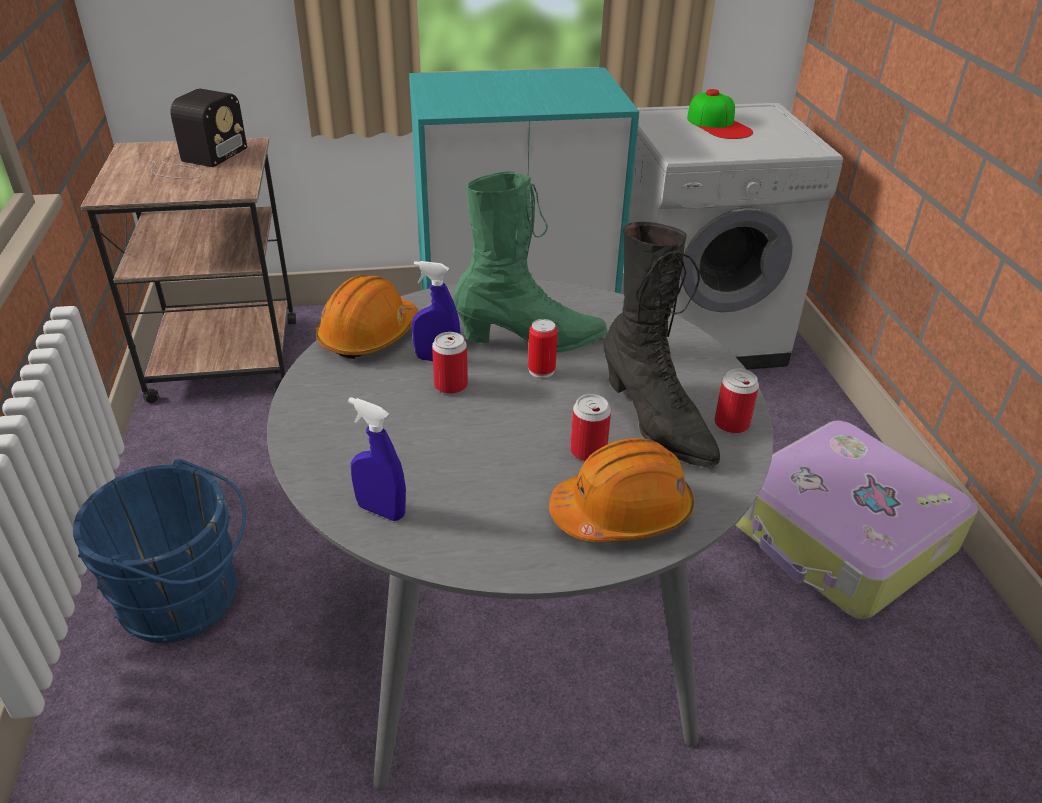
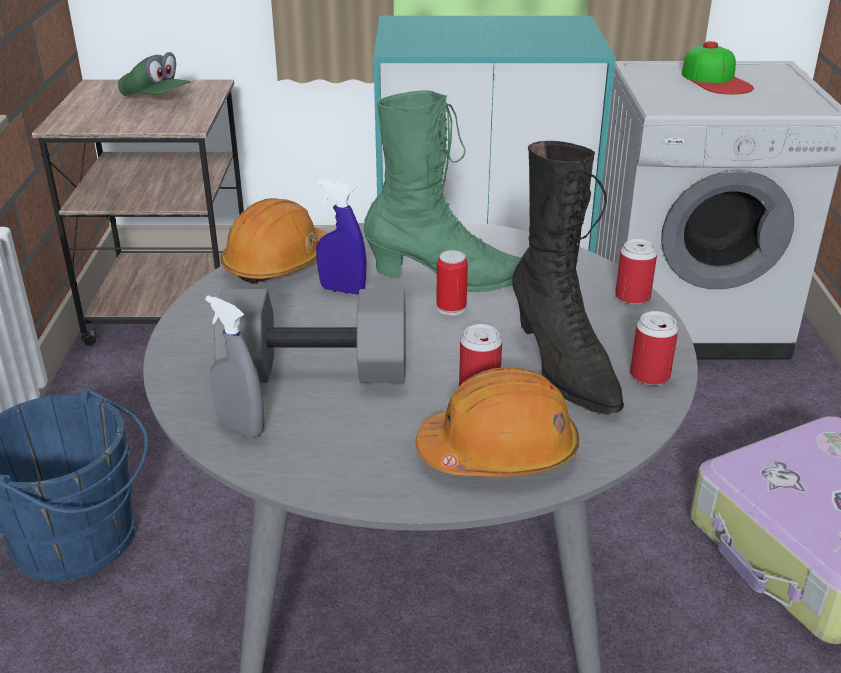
camera: 10 degrees right, 5 degrees down
(197, 161) = (156, 98): radio -> green cap
(381, 511) = (240, 427): blue spray bottle -> grey spray bottle
(436, 443) = (318, 368): none -> grey dumbbell
(451, 385) = (349, 315): can -> can (632, 297)

